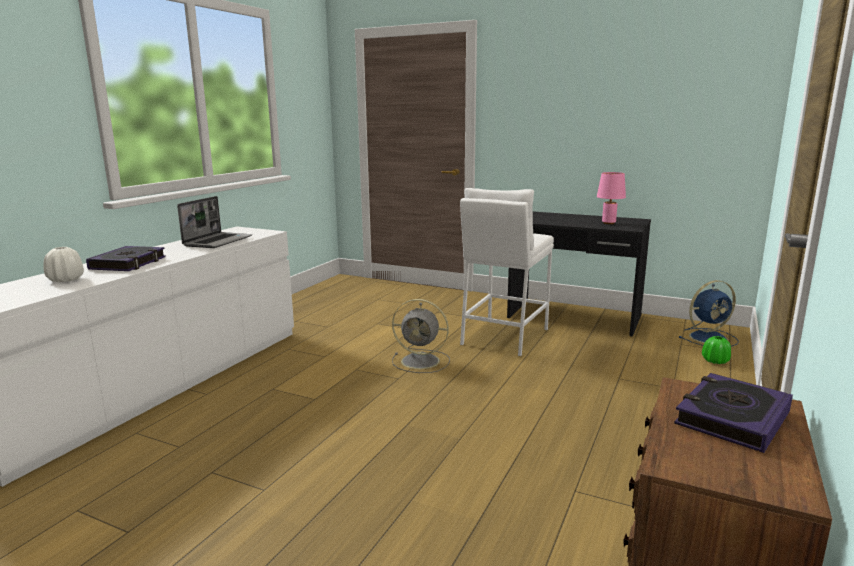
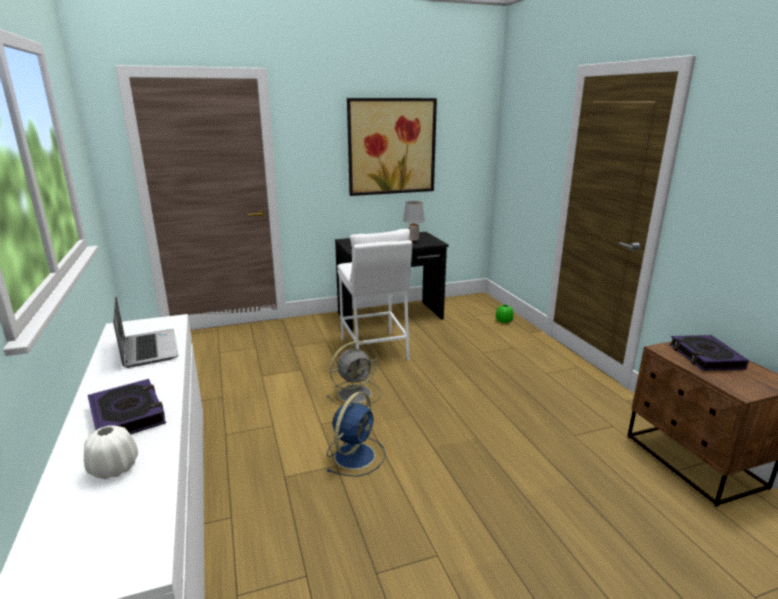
camera: 45 degrees left, 5 degrees up
(608, 223) = (413, 240): pink table lamp -> grey table lamp
(612, 104) = (391, 146): none -> picture
(709, 338) = (479, 306): blue fan -> blue fan (355, 455)

